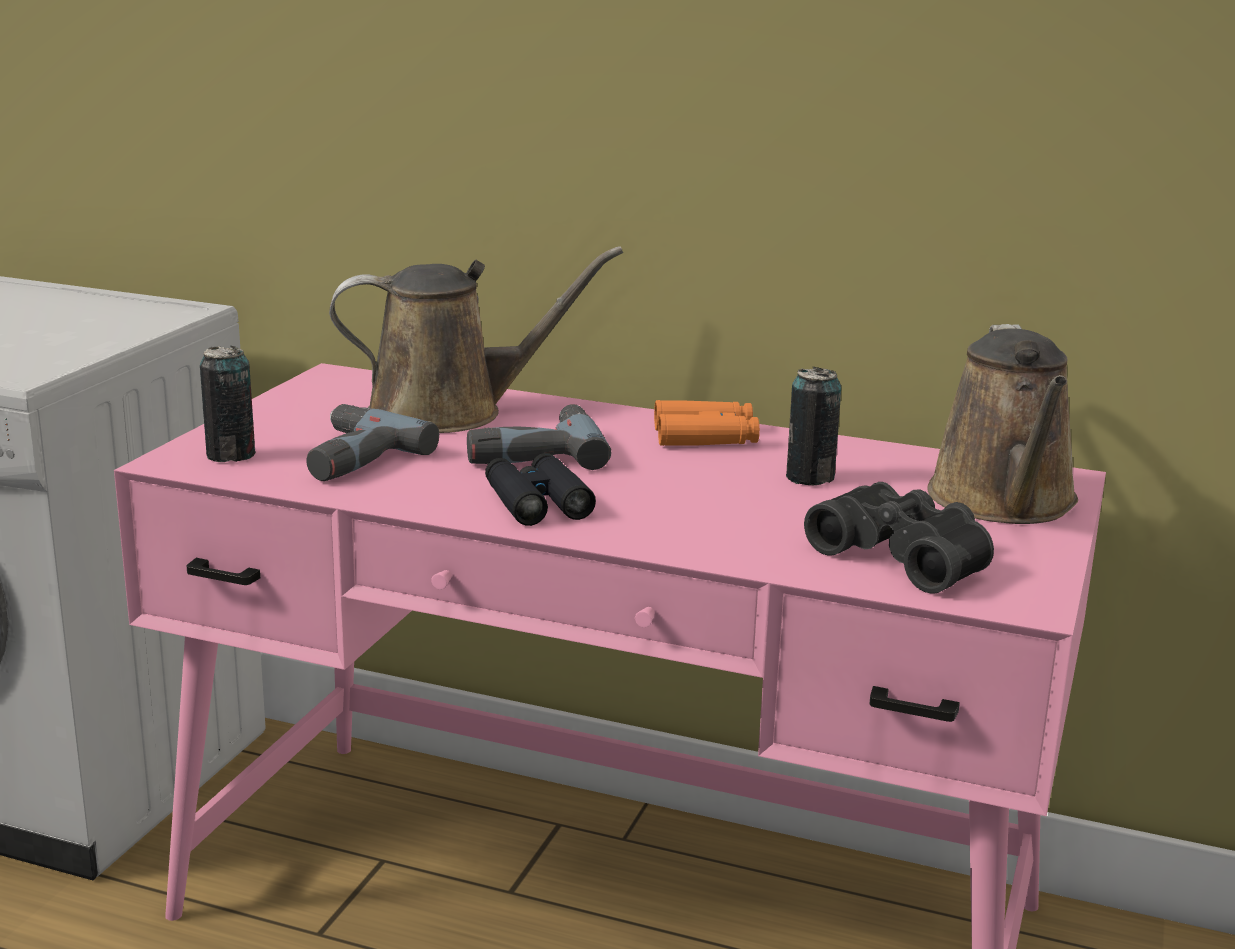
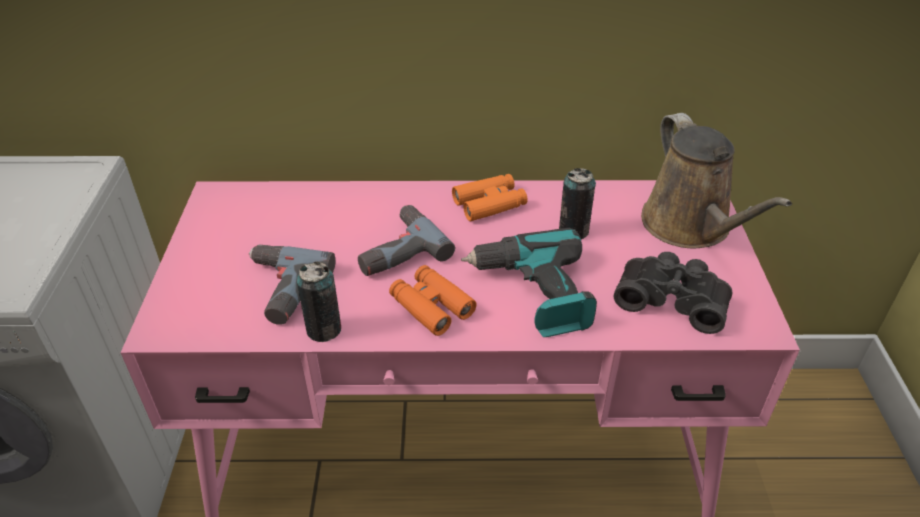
camera: 20 degrees left, 20 degrees up
(231, 455) = (197, 310): can -> can (324, 329)
(450, 411) = (316, 217): brown watering can -> none
(537, 502) = (431, 306): black binoculars -> orange binoculars
(695, 517) = (534, 294): none -> power drill

